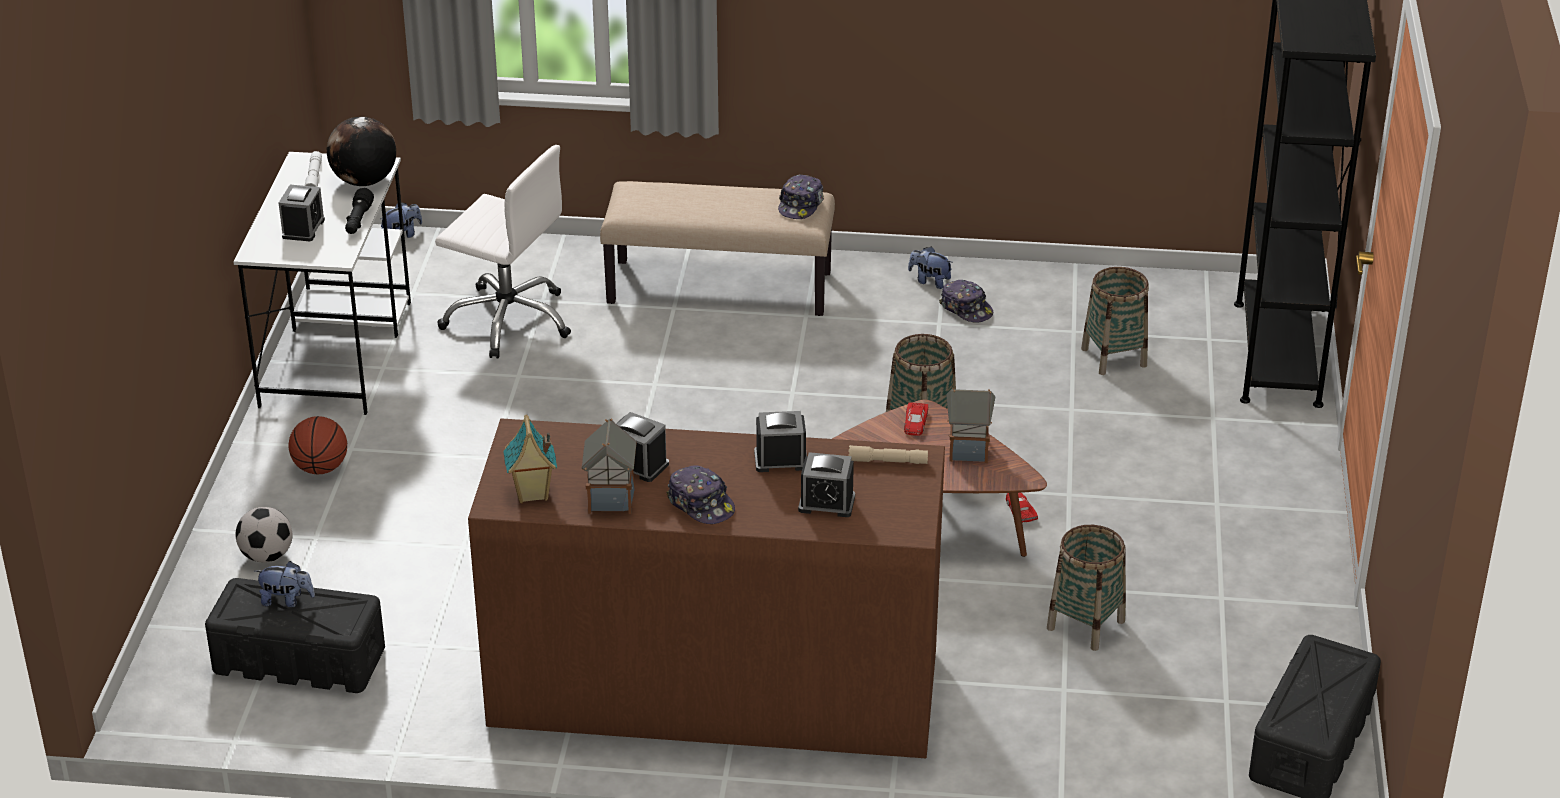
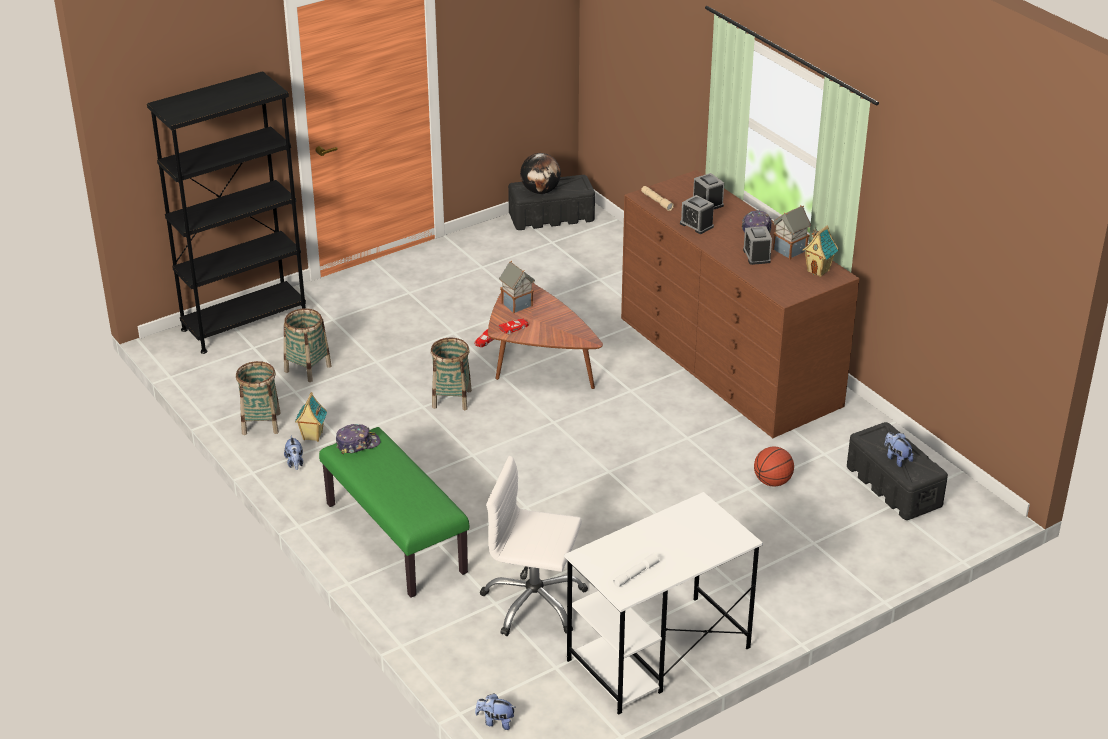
camera: 130 degrees left, 0 degrees up
(267, 556) = (850, 549): football -> none
(303, 228) = (693, 538): alarm clock -> none
(321, 468) = (763, 581): basketball -> basketball (772, 482)
(358, 221) = (656, 521): black flashlight -> none
(364, 182) = (612, 549): globe -> globe (540, 191)
(508, 320) = (534, 603): white office chair -> white office chair turned 60 degrees counterclockwise
(720, 287) = (394, 538): beige bench -> green bench
(966, 309) = (312, 436): cap -> toy house
(1085, 625) = (548, 290): basket -> basket (261, 423)

